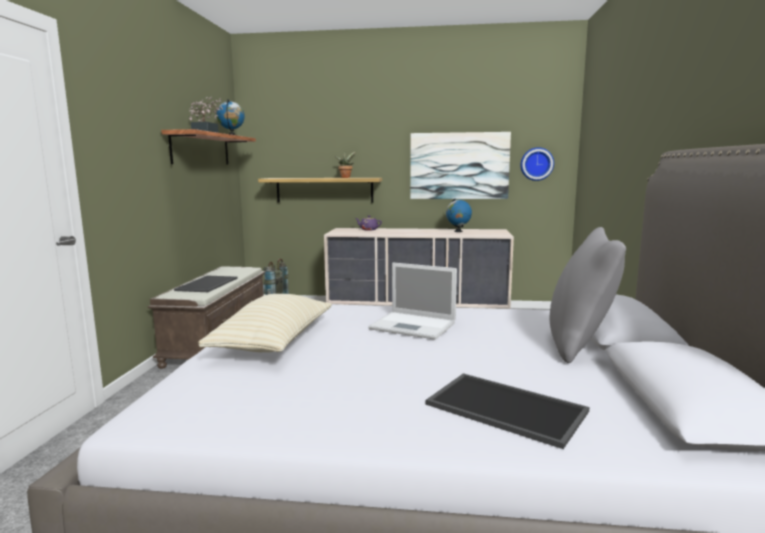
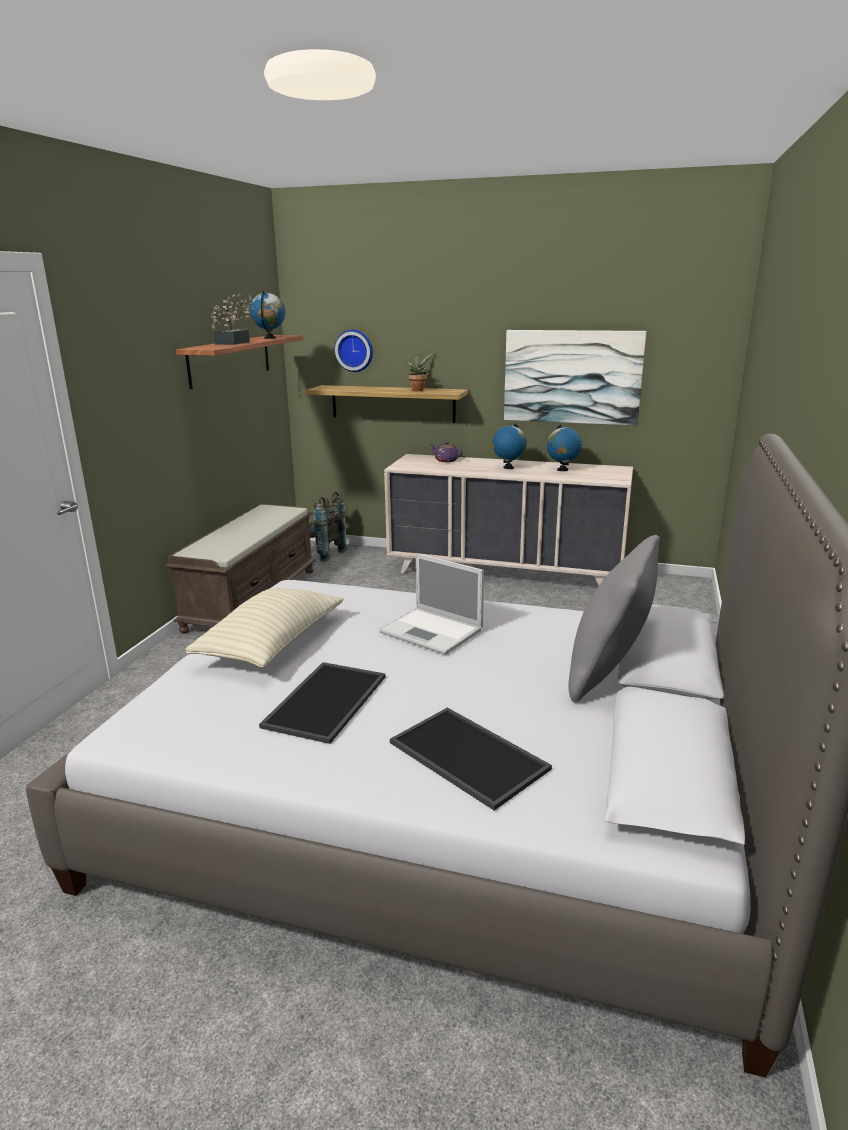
camera: 10 degrees right, 10 degrees up
(206, 284) = (235, 535): tray -> tray (324, 700)
(418, 231) = (508, 467): none -> globe
(536, 164) = (681, 377): wall clock -> wall clock (355, 350)

